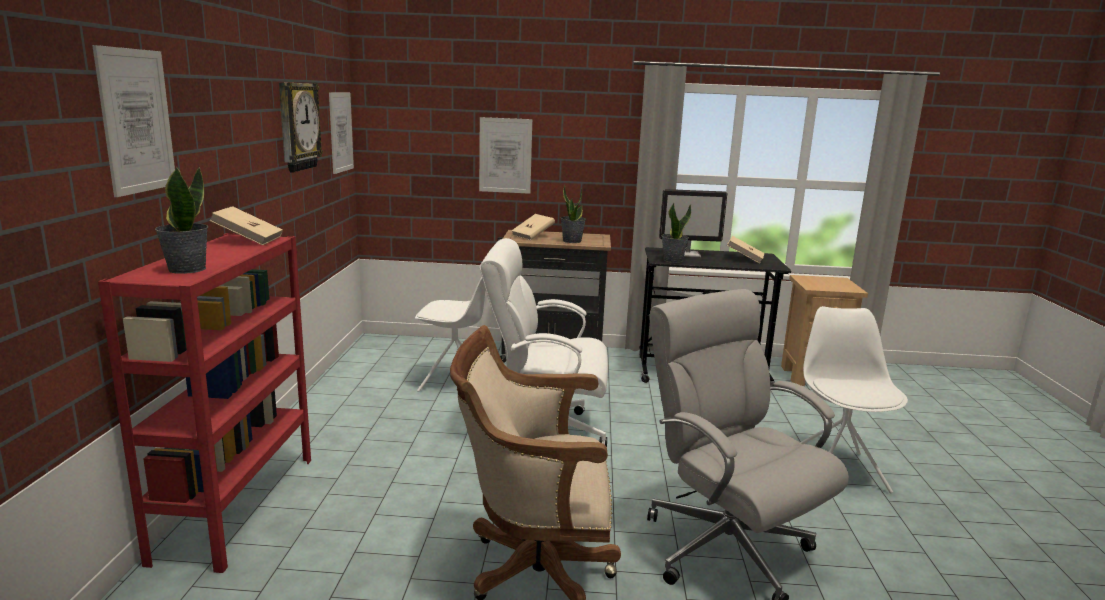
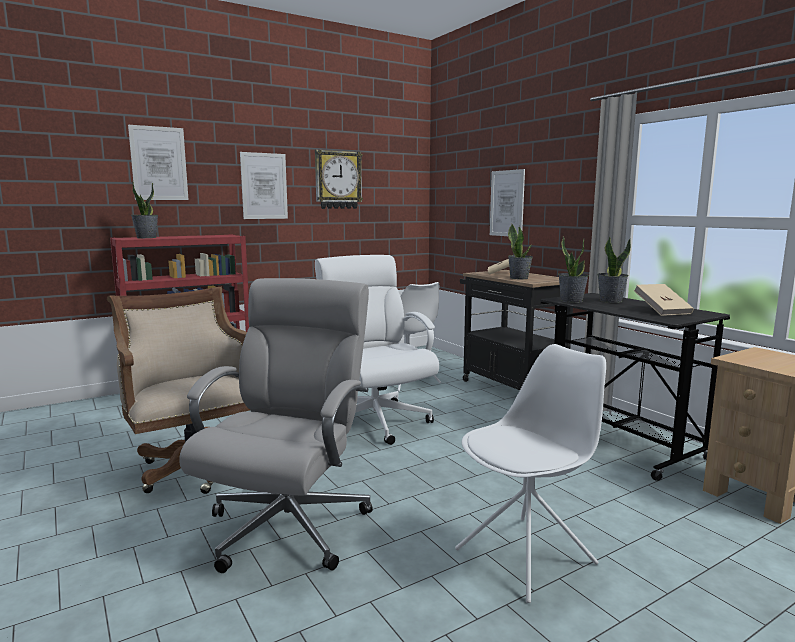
camera: 55 degrees right, 5 degrees down
(248, 240) = (221, 235): beige book -> none
(341, 132) = (405, 189): picture -> picture (264, 186)
(688, 254) = (610, 301): monitor -> potted plant

